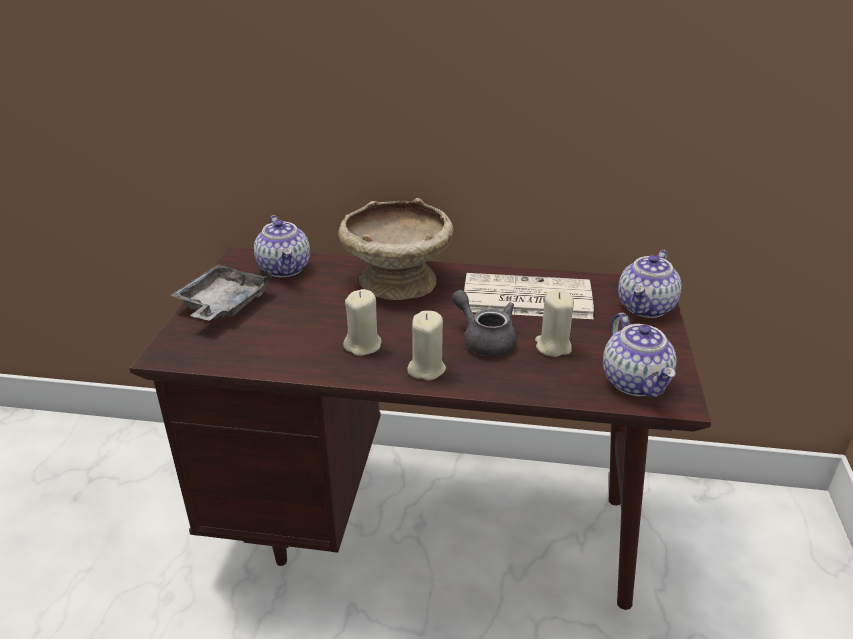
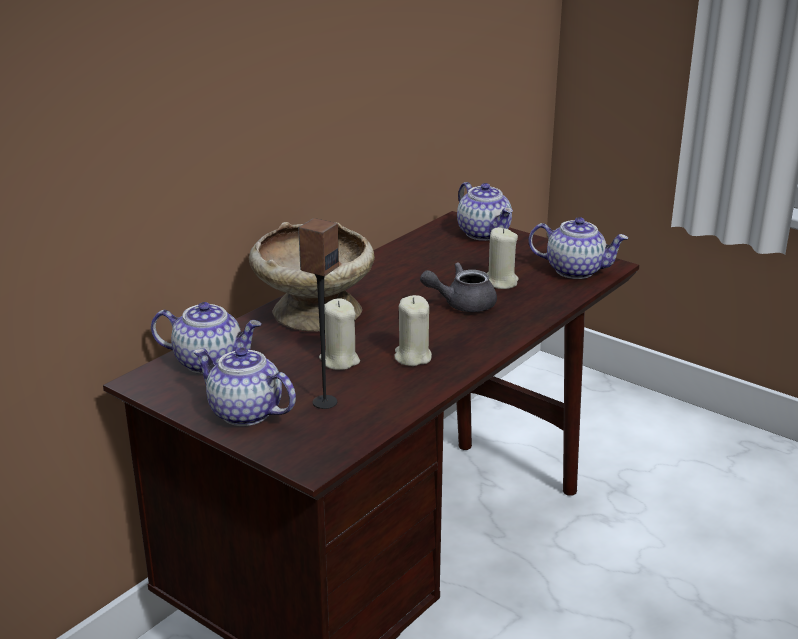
camera: 60 degrees left, 5 degrees down
(223, 305) = (244, 413): grey tray -> teapot
(259, 330) = (324, 402): none -> speaker
(426, 369) = (479, 339): beige candle -> beige candle (339, 360)
(525, 298) = (416, 270): newspaper -> none

